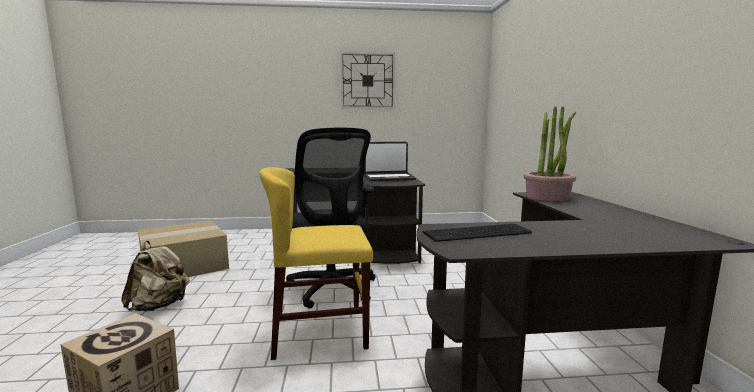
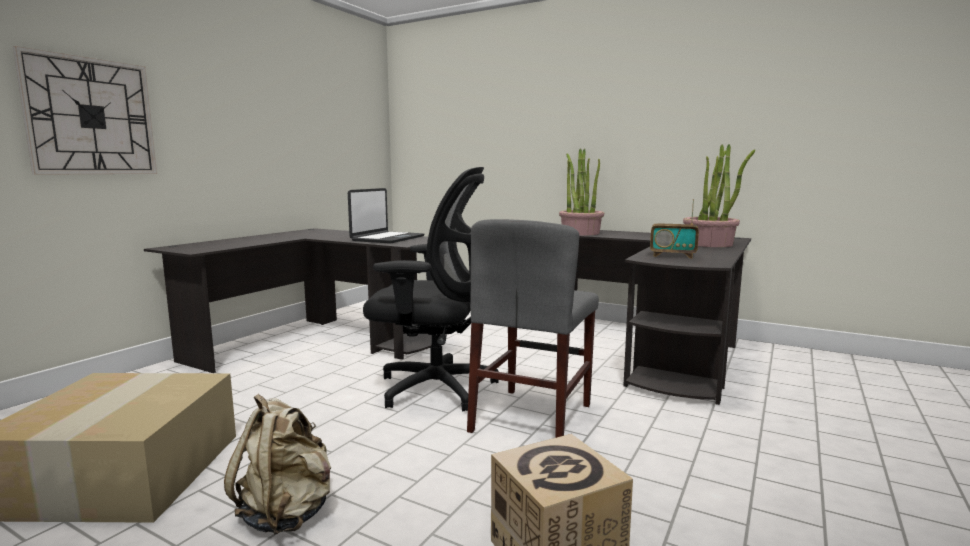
camera: 55 degrees left, 0 degrees up
(320, 332) = (532, 417): yellow chair -> grey chair
(367, 81) = (260, 95): wall clock -> wall clock (91, 117)
(479, 233) = (673, 256): keyboard -> radio
(620, 236) = (710, 244): none -> potted plant

